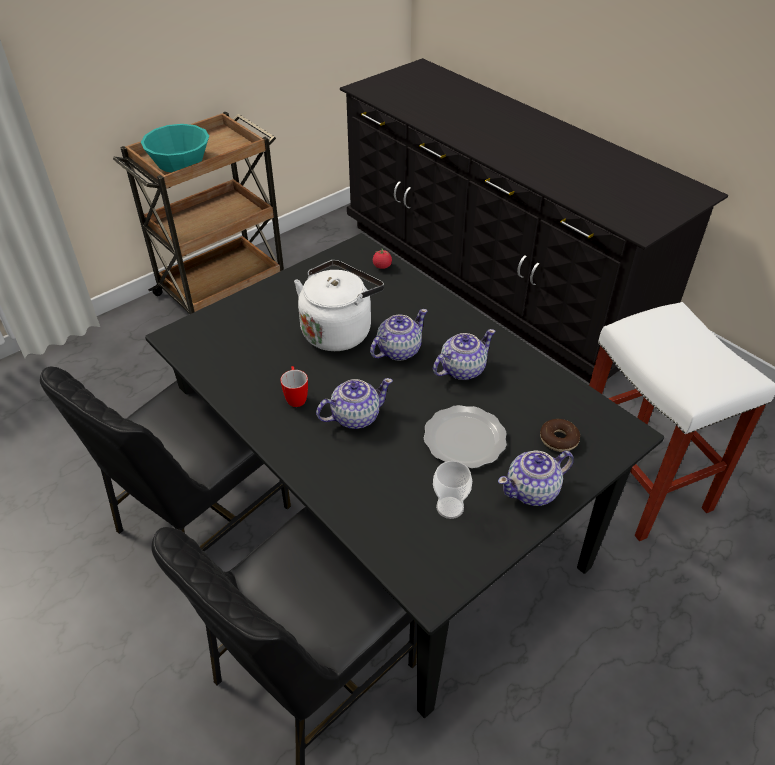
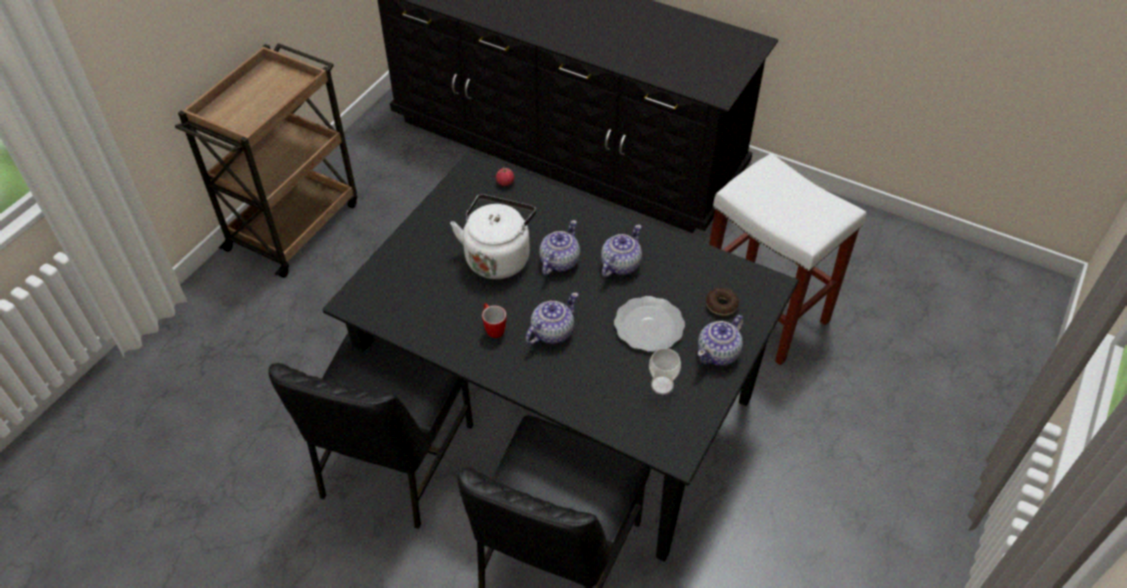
camera: 20 degrees left, 5 degrees up
(179, 161) = (246, 114): turquoise bowl -> none

